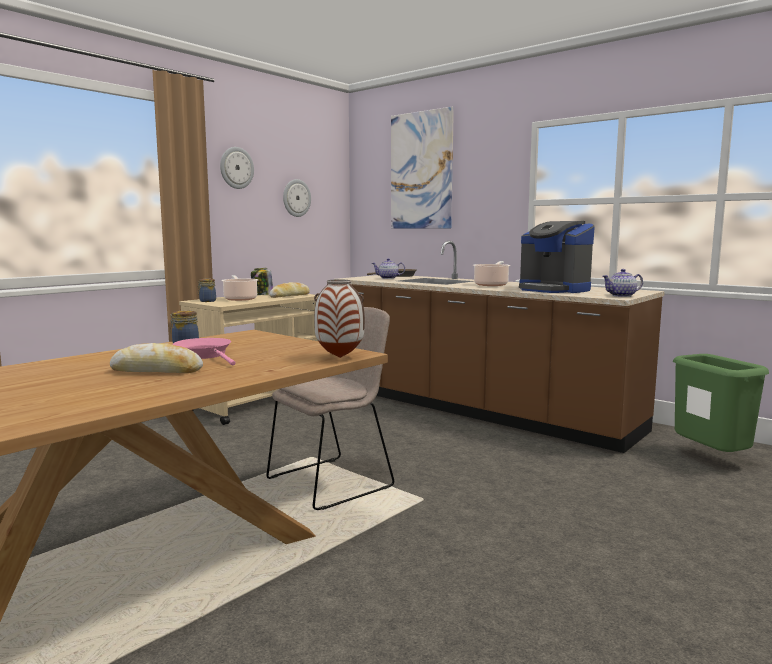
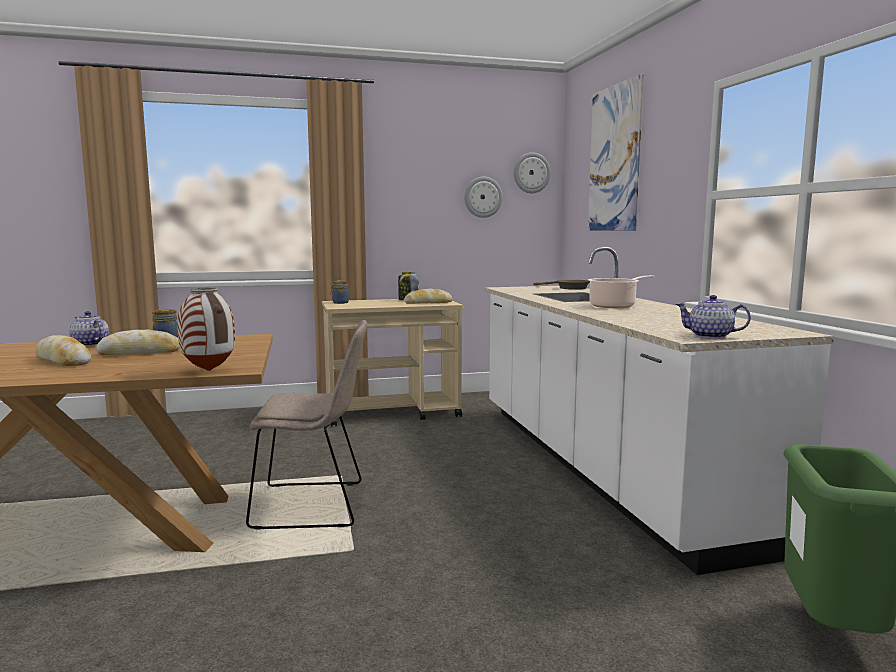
camera: 35 degrees right, 0 degrees up
(205, 355) = (140, 352): pink frying pan -> bread
(236, 168) = (406, 168): wall clock -> wall clock (531, 173)
(240, 299) = (374, 302): cooking pot -> none
(388, 278) = (541, 290): teapot -> teapot (90, 344)
(477, 409) = (601, 466): brown counter -> white counter
(553, 290) = (658, 319): coffee machine -> none

